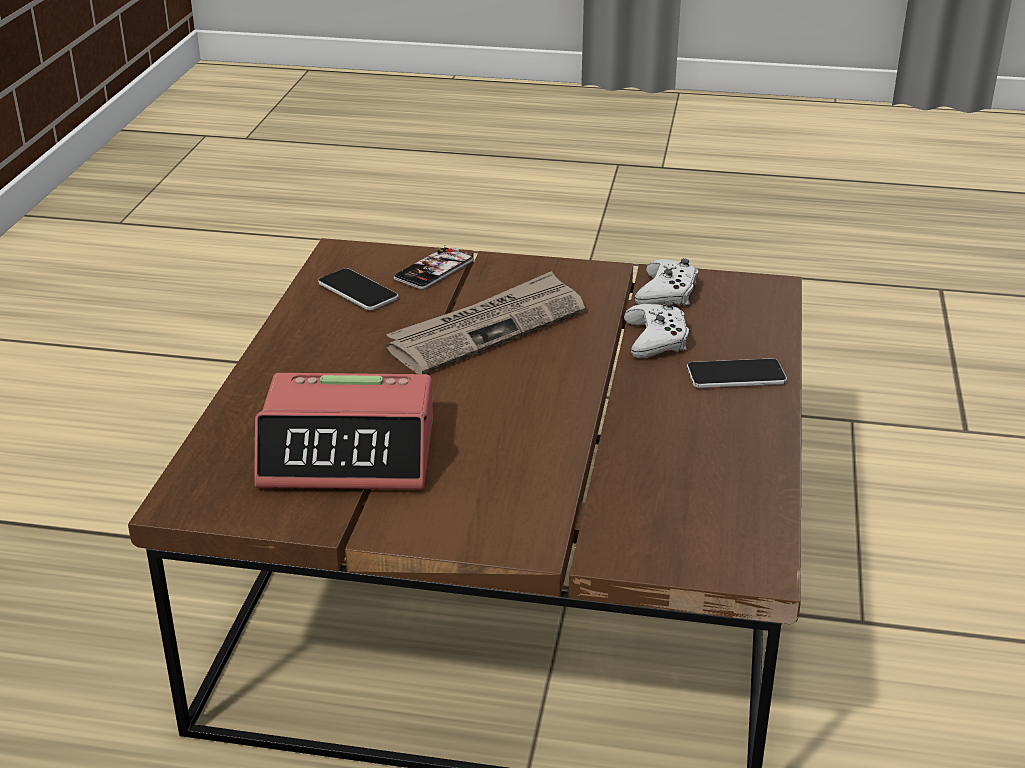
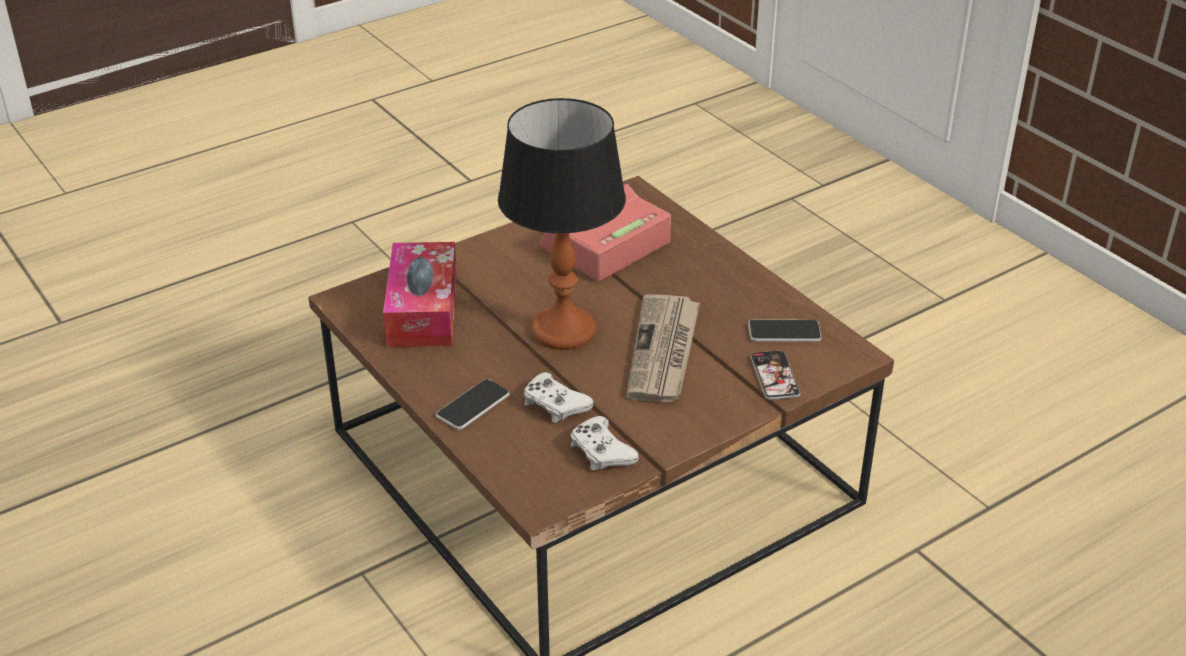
camera: 135 degrees right, 5 degrees up
(546, 393) = (564, 330): none -> table lamp
(669, 496) = (423, 309): none -> tissue box

